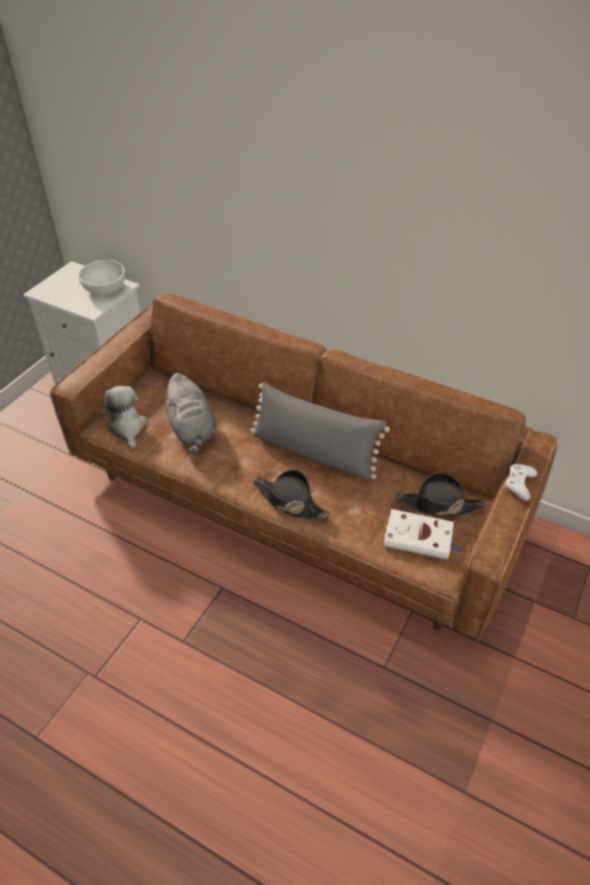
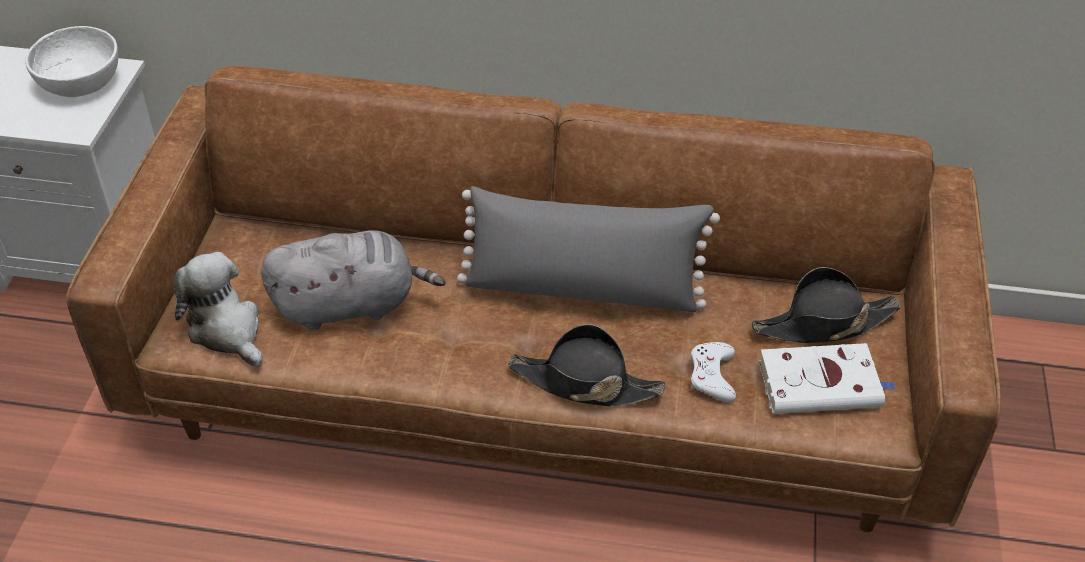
camera: 20 degrees left, 0 degrees up
(192, 430) = (351, 304): grey plush toy -> grey plush toy turned 60 degrees counterclockwise
(519, 483) = (954, 254): white game controller -> white game controller (712, 376)

